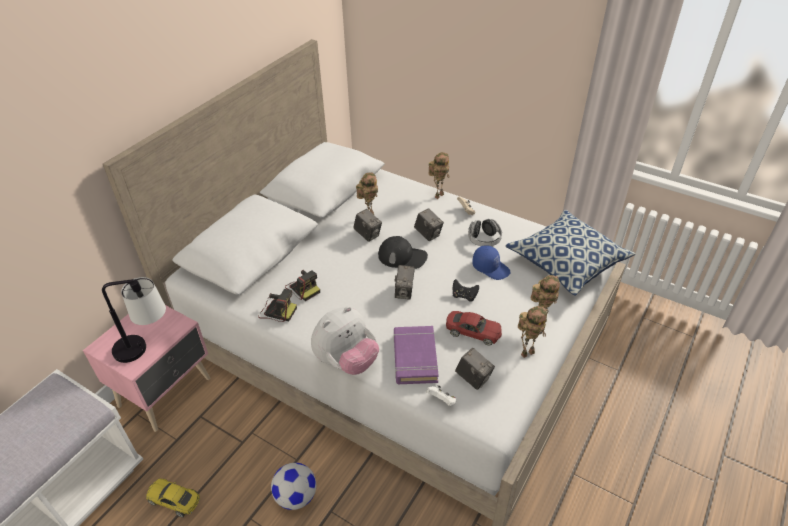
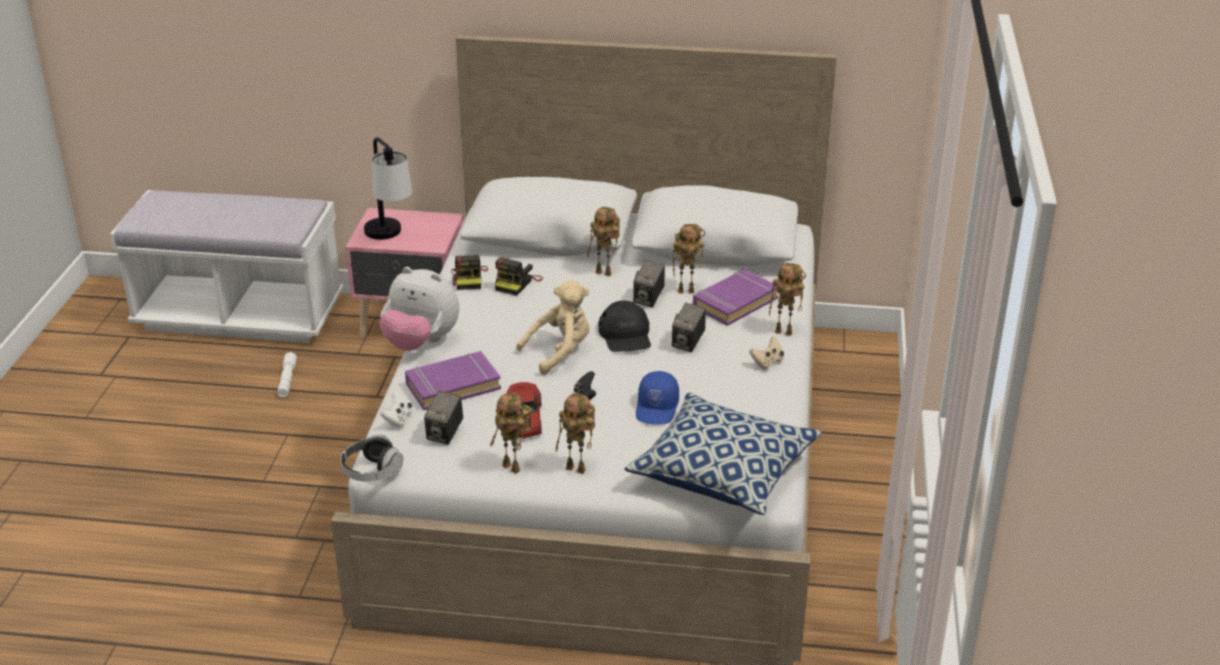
camera: 65 degrees right, 10 degrees down
(174, 499) = (287, 380): yellow toy car -> white flashlight
(296, 496) = (327, 456): football -> none
(322, 243) = (605, 272): none -> toy robot
(396, 203) = (734, 302): none -> purple book
(404, 292) = (560, 352): camera -> beige plush toy
(484, 240) = (714, 391): headphones -> headphones (371, 471)

